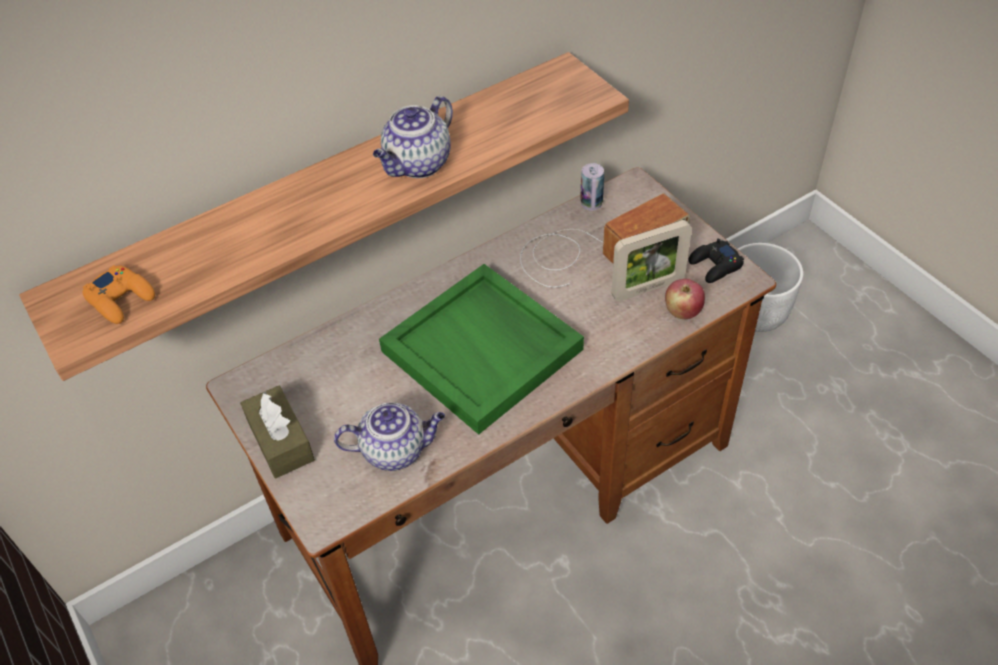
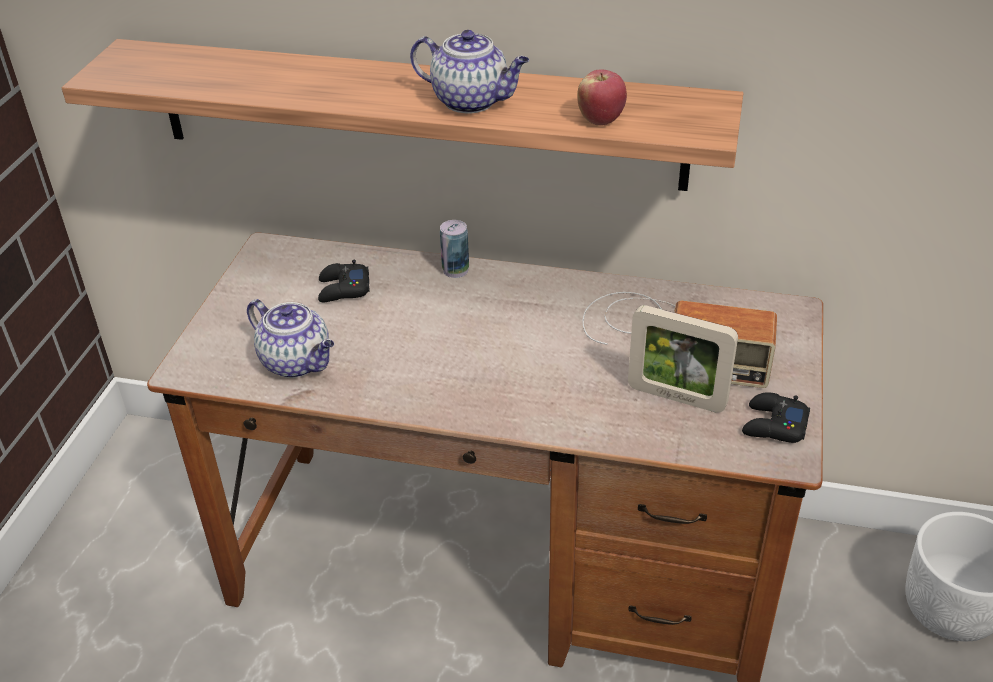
camera: 45 degrees right, 10 degrees down
(121, 299) = (156, 72): orange game controller -> none
(281, 441) = (239, 300): brown tissue box -> none
(346, 374) = (343, 289): none -> black game controller
(418, 165) = (472, 101): teapot -> teapot turned 150 degrees counterclockwise
(484, 350) = (463, 344): green tray -> none
(591, 203) = (727, 299): can -> can (455, 270)
(682, 312) = (680, 438): apple -> apple (600, 120)

